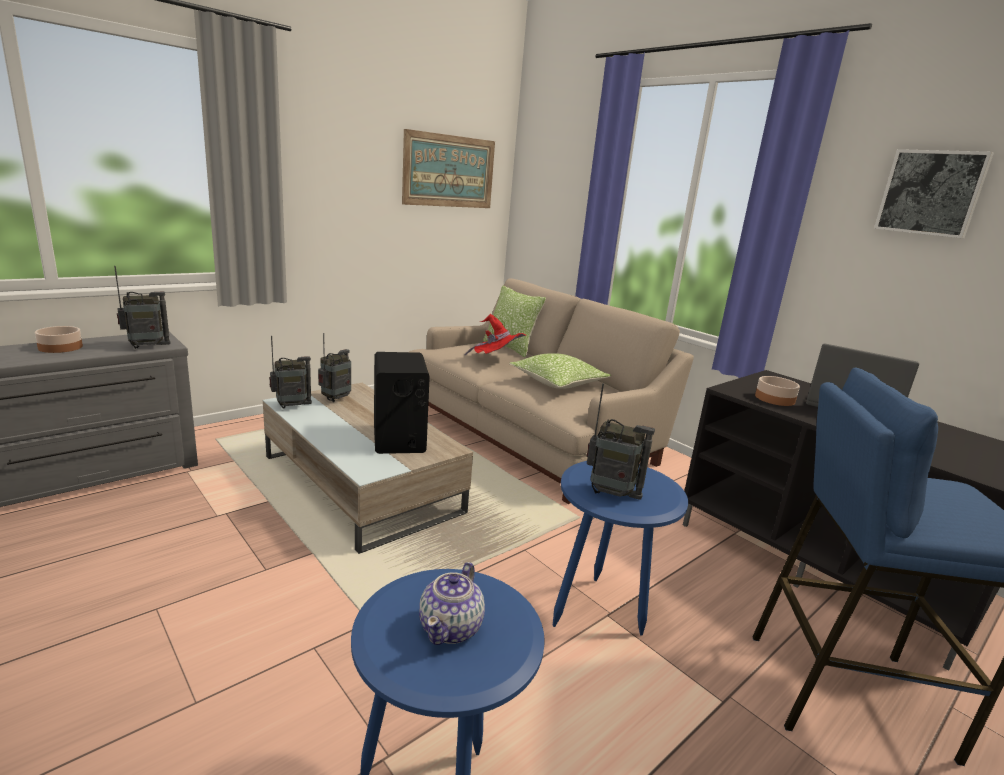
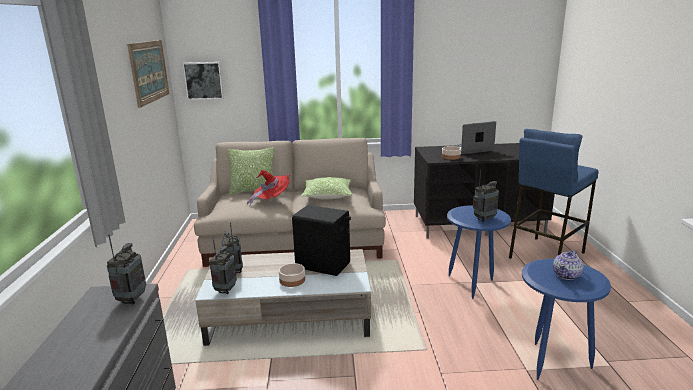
camera: 50 degrees left, 0 degrees up
(61, 347) = (72, 341): bowl -> bowl (292, 280)
(451, 627) = (567, 275): teapot -> teapot turned 75 degrees clockwise
(931, 193) = (459, 47): picture -> picture (204, 80)

